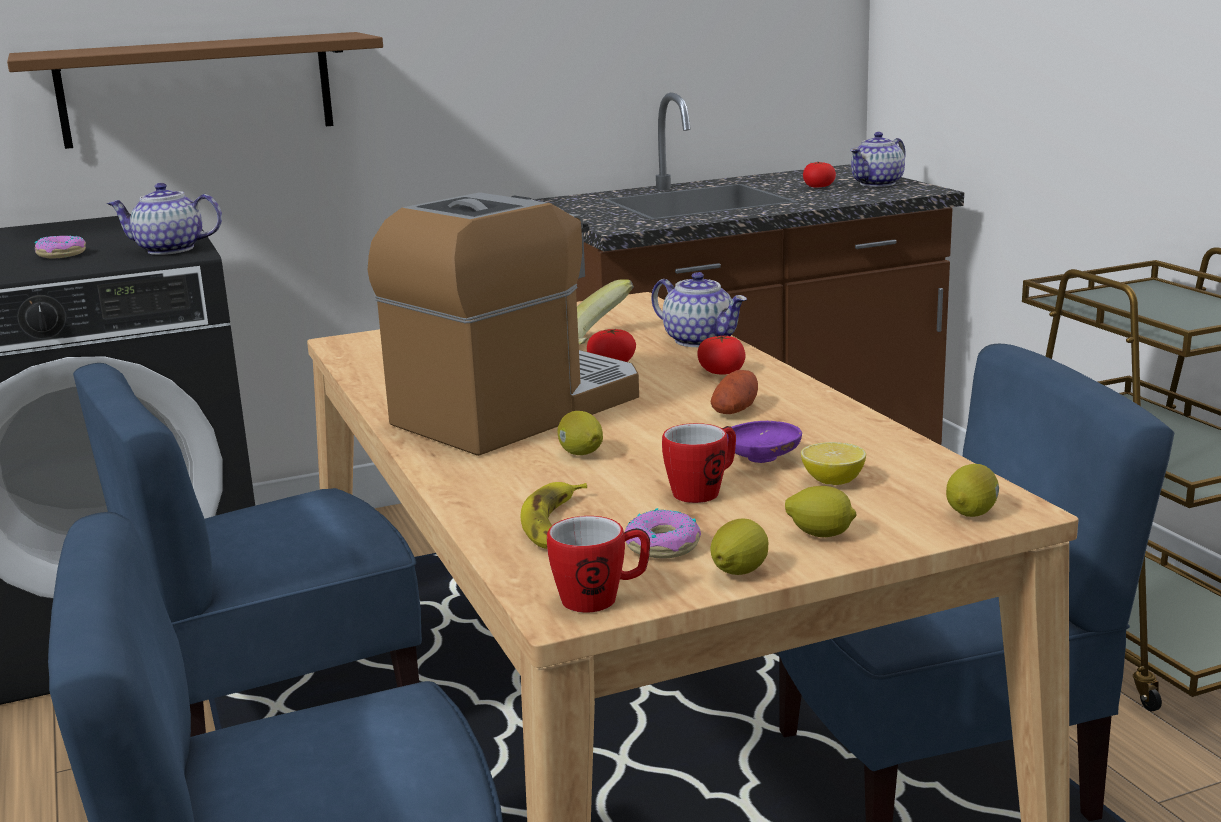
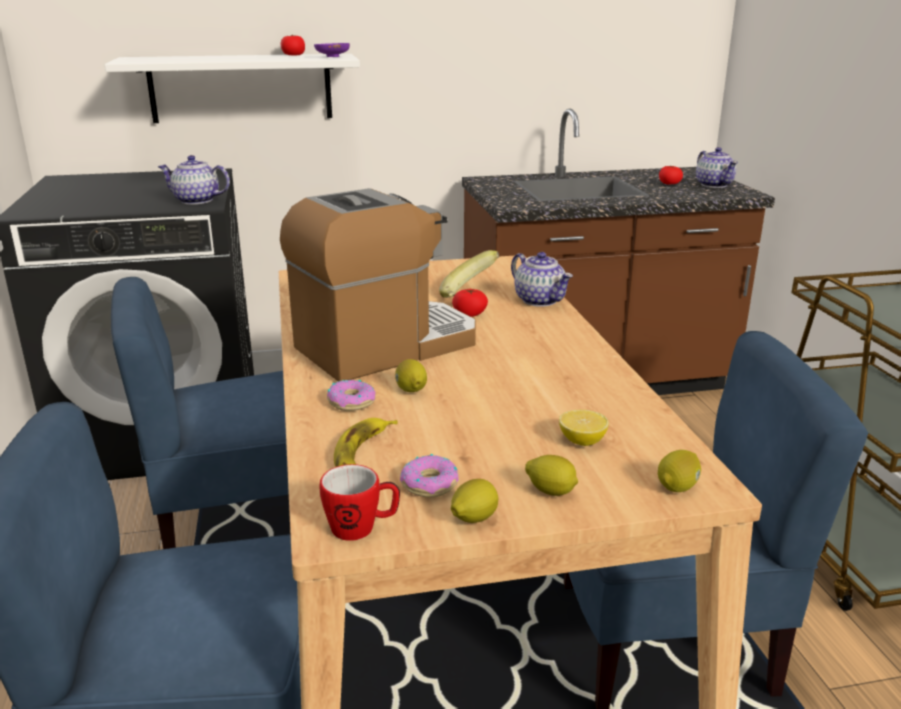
camera: 10 degrees right, 5 degrees up
(61, 254) = (129, 198): donut -> donut (351, 402)
(197, 89) = (241, 88): brown shelf -> white shelf
(703, 491) = (482, 437): mug -> none
(721, 372) = (543, 330): tomato -> tomato (293, 55)
(735, 410) = (538, 365): potato -> none
(762, 459) = (538, 413): purple bowl -> purple bowl (332, 57)
(878, 183) = (714, 185): teapot -> teapot turned 75 degrees counterclockwise

